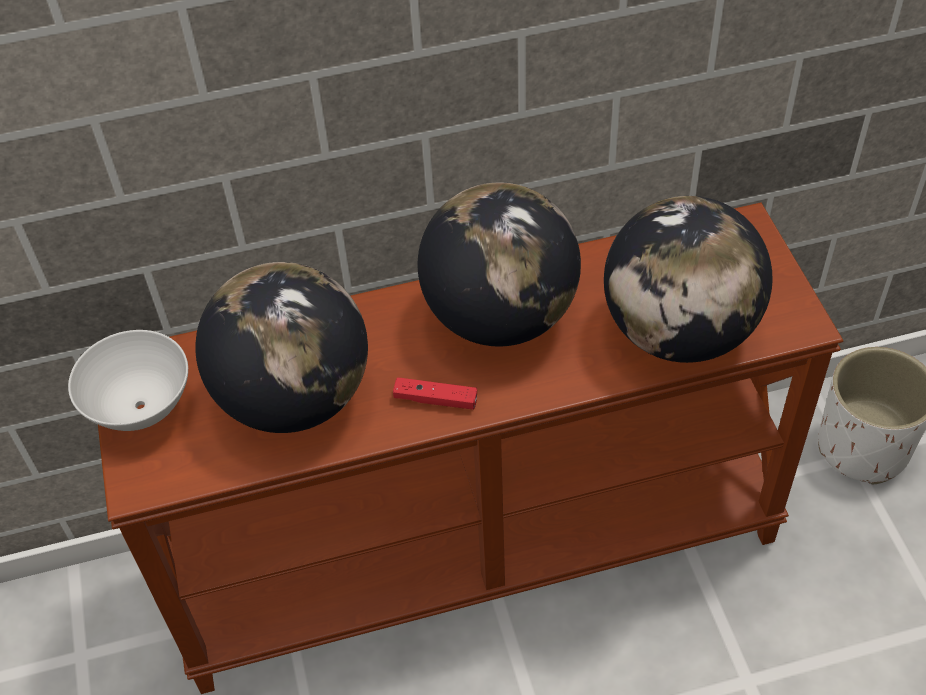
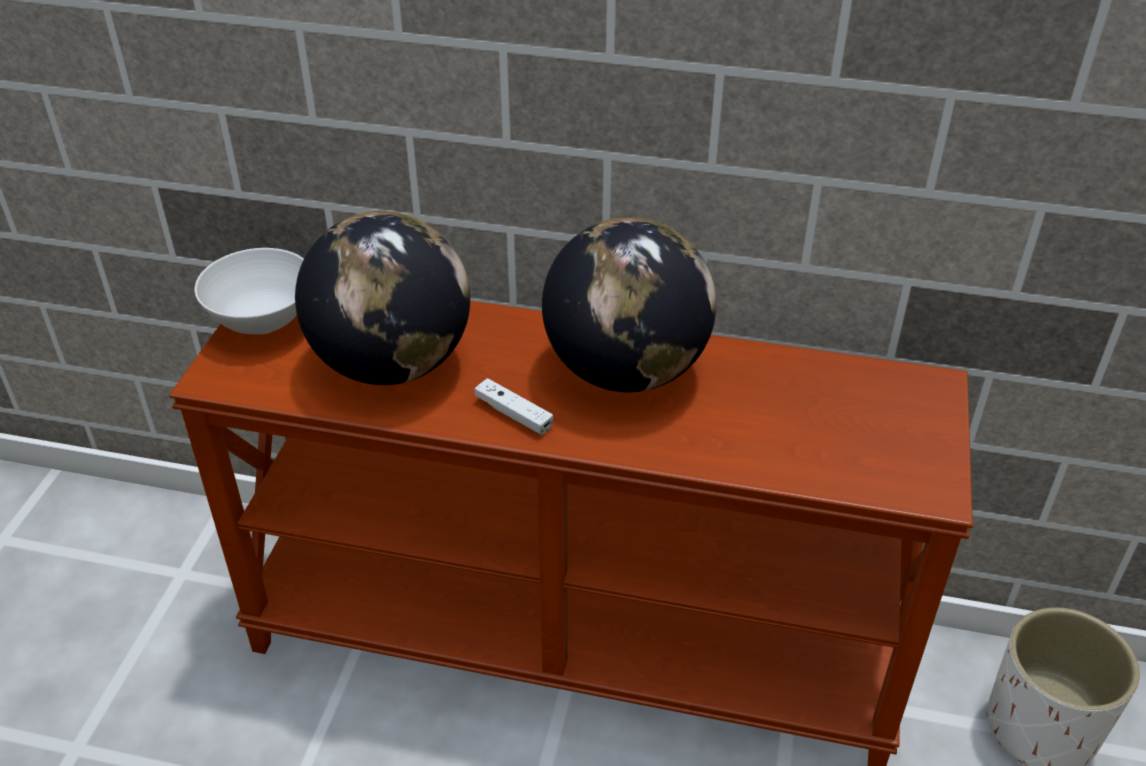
camera: 25 degrees right, 10 degrees down
(435, 400) = (513, 414): red game controller -> white game controller
(679, 332) = (794, 450): globe -> none

